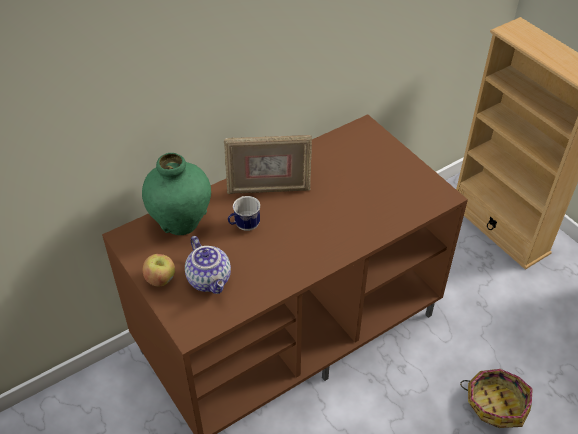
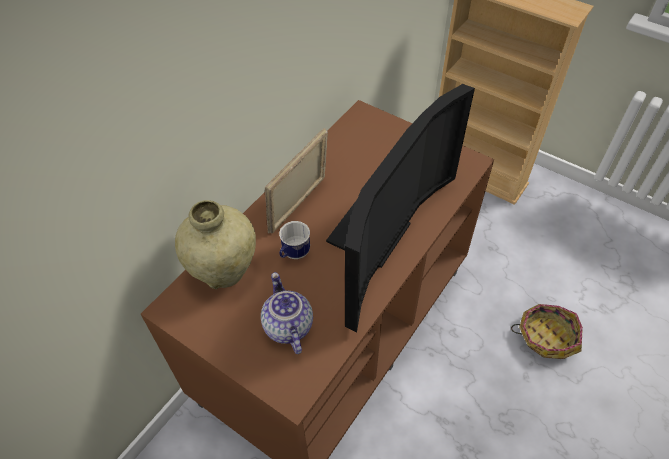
camera: 20 degrees left, 5 degrees up
(160, 279) = (232, 345): apple -> none
(181, 222) = (224, 271): green vase -> beige vase
(210, 279) = (287, 326): teapot -> teapot turned 150 degrees counterclockwise
(268, 189) = (299, 206): picture frame -> picture frame turned 150 degrees clockwise
(323, 235) = (379, 239): none -> television

